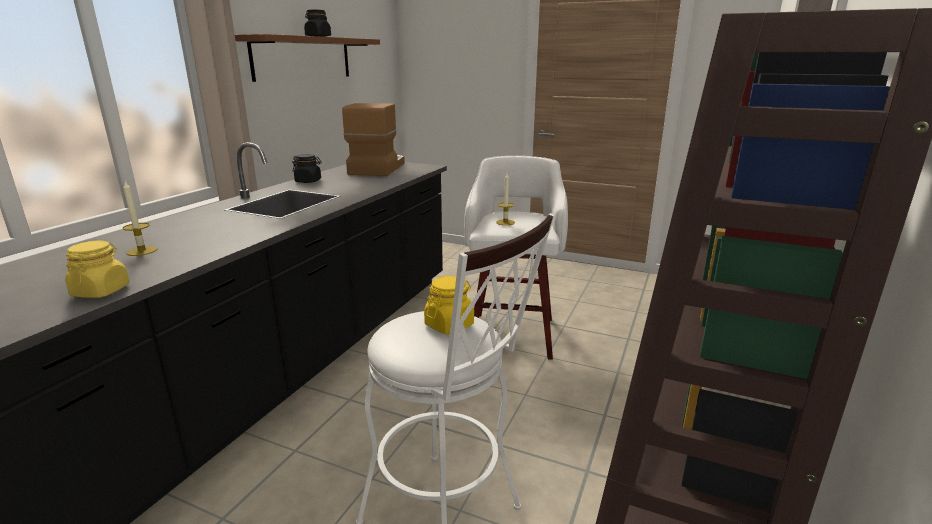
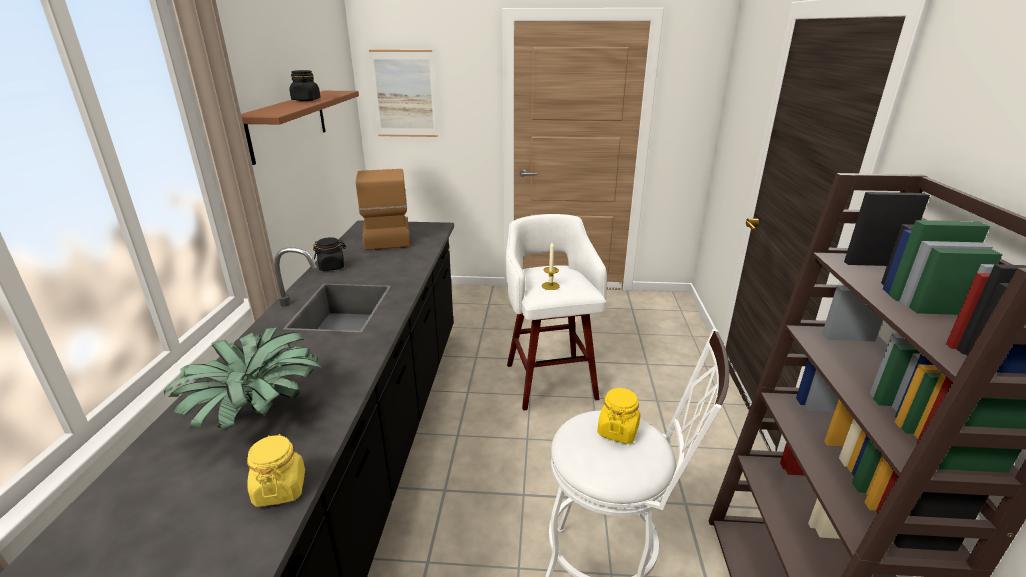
camera: 20 degrees left, 5 degrees up
(142, 251) = (257, 415): candle -> potted plant
(437, 53) = (404, 94): none -> picture

